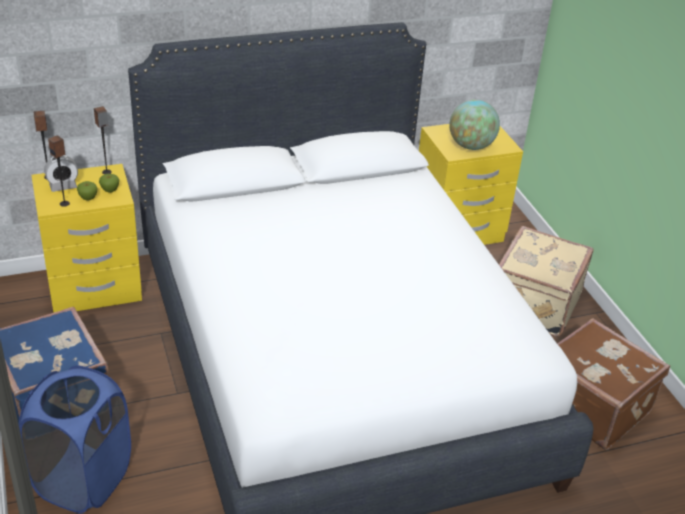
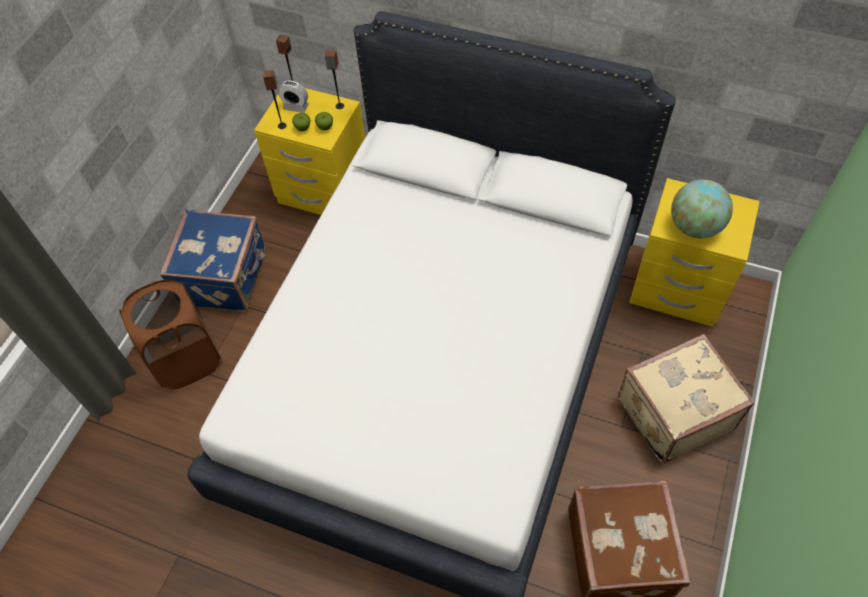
camera: 45 degrees right, 20 degrees up
(83, 480) = (187, 359): blue laundry basket -> brown laundry basket

